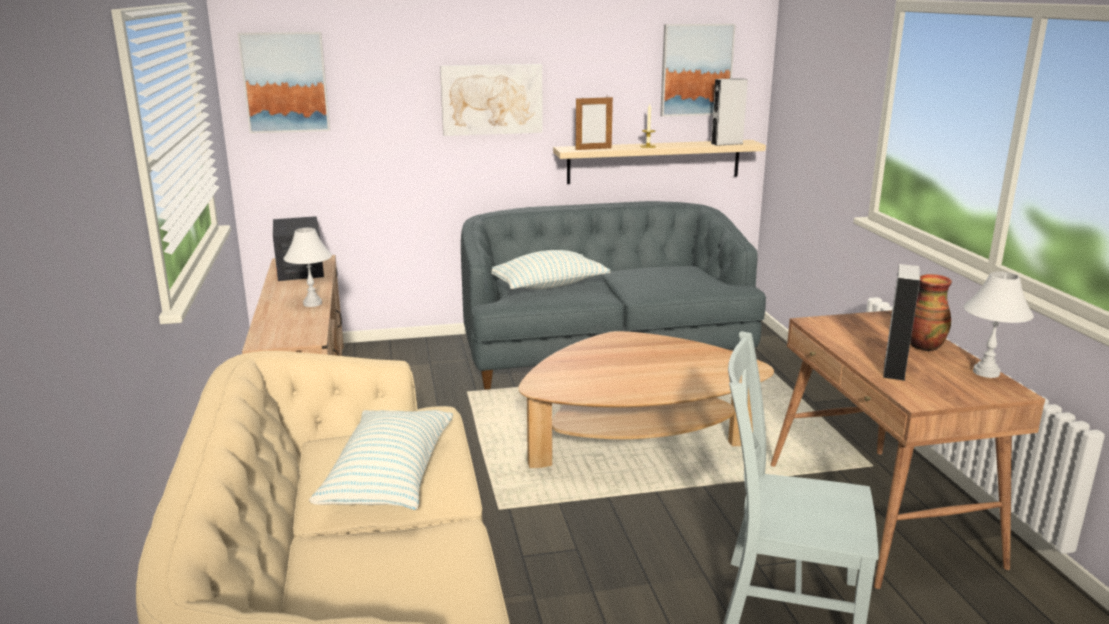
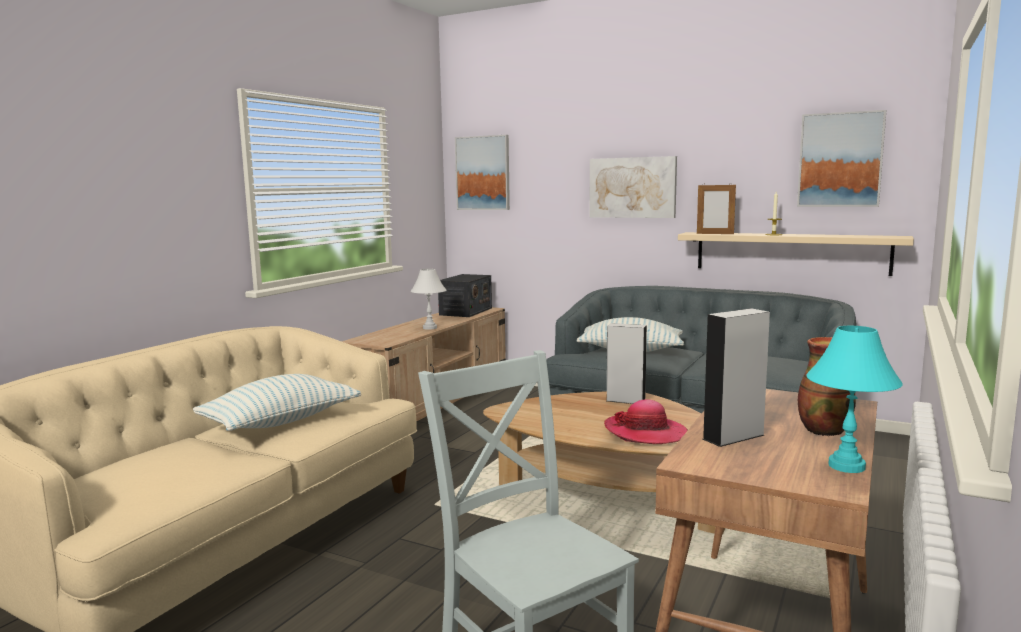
camera: 40 degrees right, 10 degrees down
(693, 374) = (645, 432): none -> hat
(726, 143) = (868, 236): grey speaker -> grey speaker (625, 400)
(986, 372) = (847, 466): white table lamp -> turquoise table lamp

